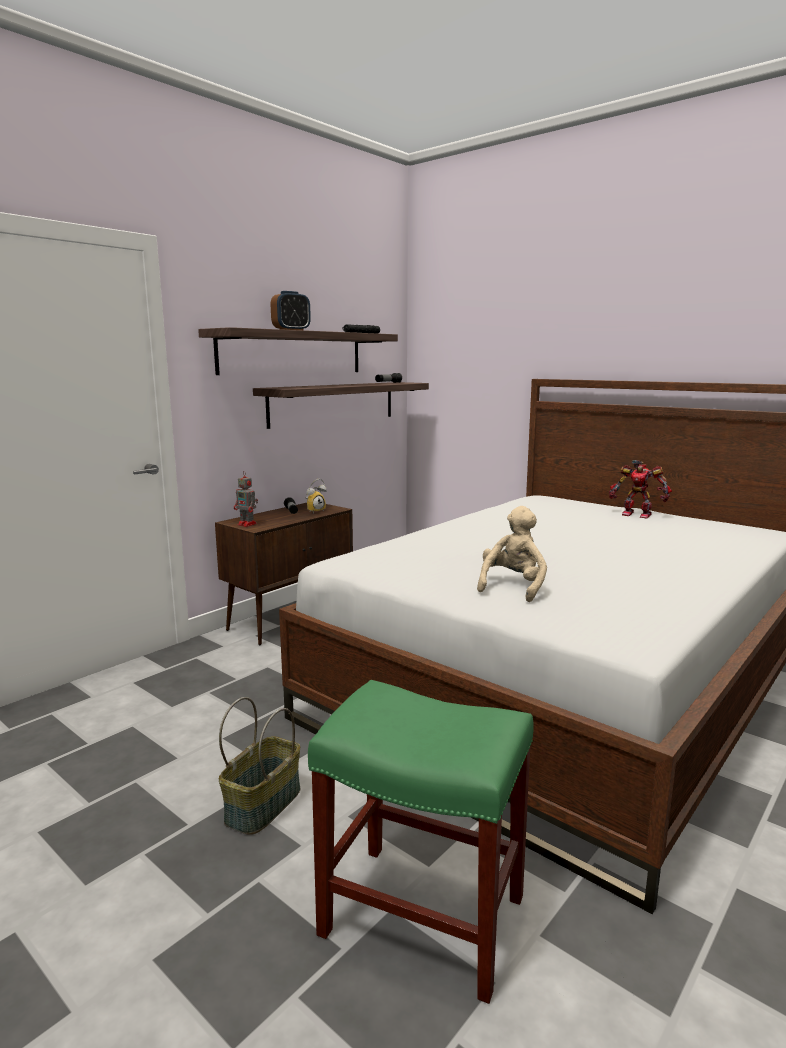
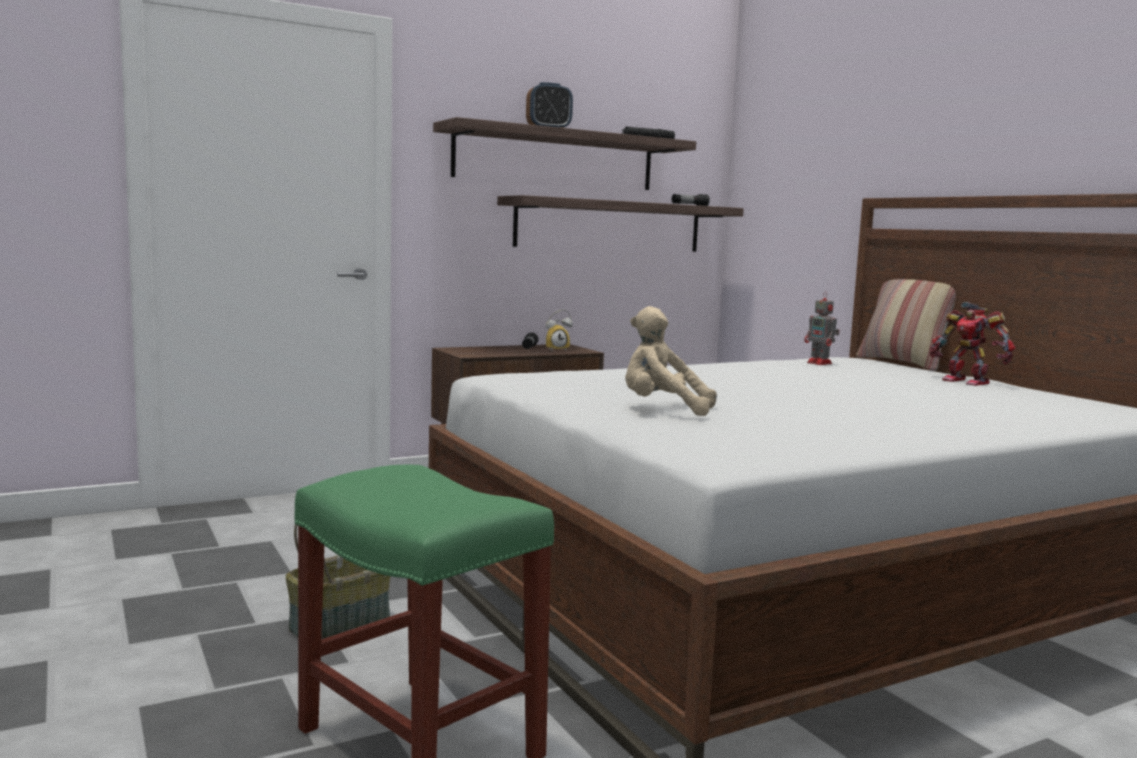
camera: 20 degrees right, 5 degrees down
(248, 524) = (464, 352): toy robot -> toy robot (820, 363)
(513, 587) = (662, 409): beige plush toy -> beige plush toy turned 120 degrees counterclockwise
(573, 498) = (904, 363): none -> pillow

